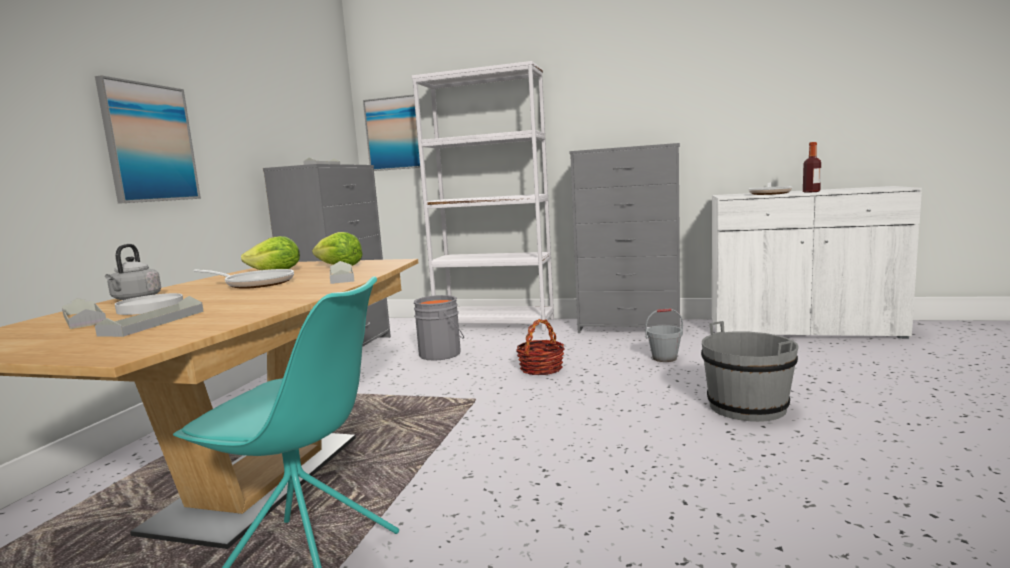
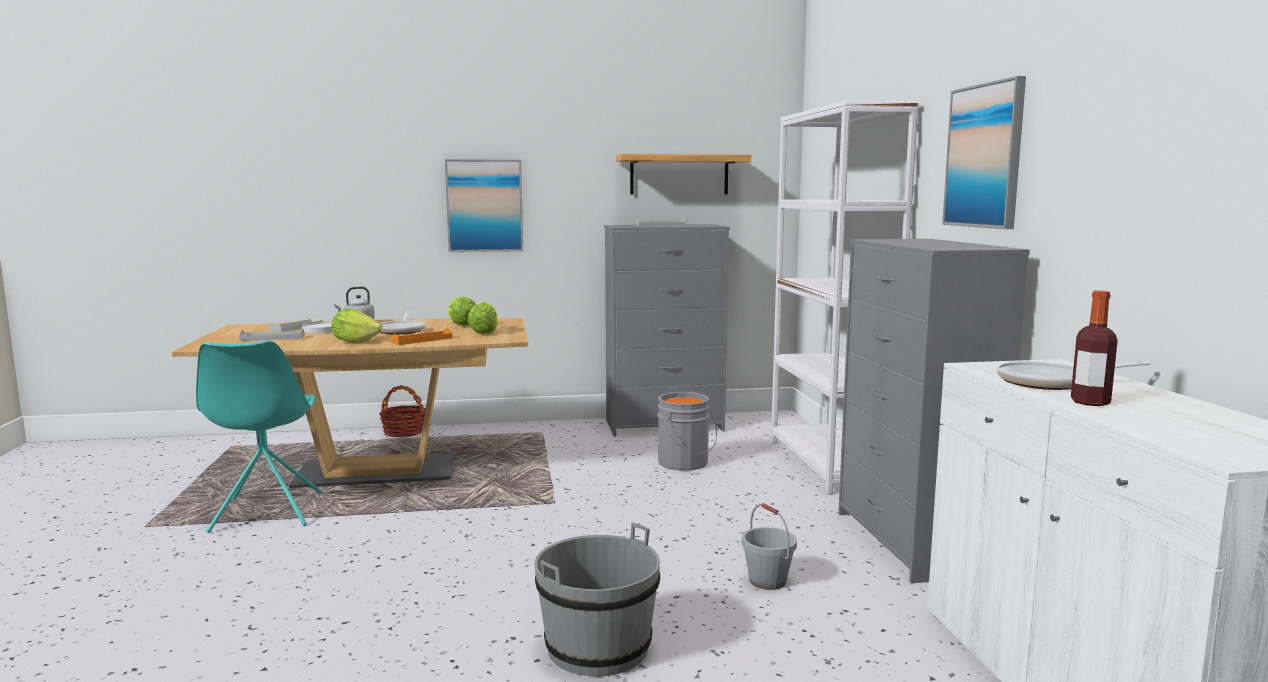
camera: 65 degrees right, 0 degrees up
(292, 293) = (355, 341): none -> lettuce
(297, 123) = (679, 175): none -> shelf
(342, 277) = (422, 340): grey tray -> orange tray
(394, 133) = (818, 183): picture -> picture (984, 156)
(541, 369) = (667, 516): basket -> basket (404, 432)

